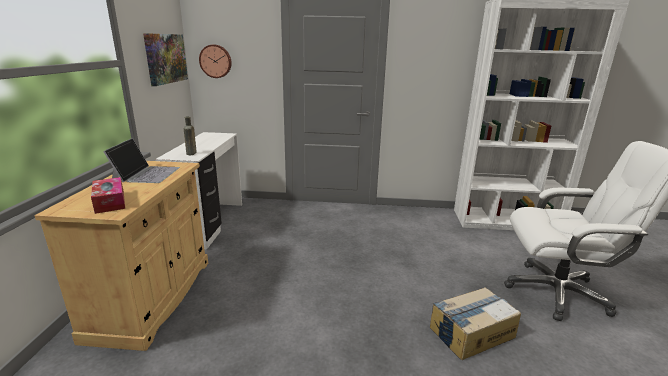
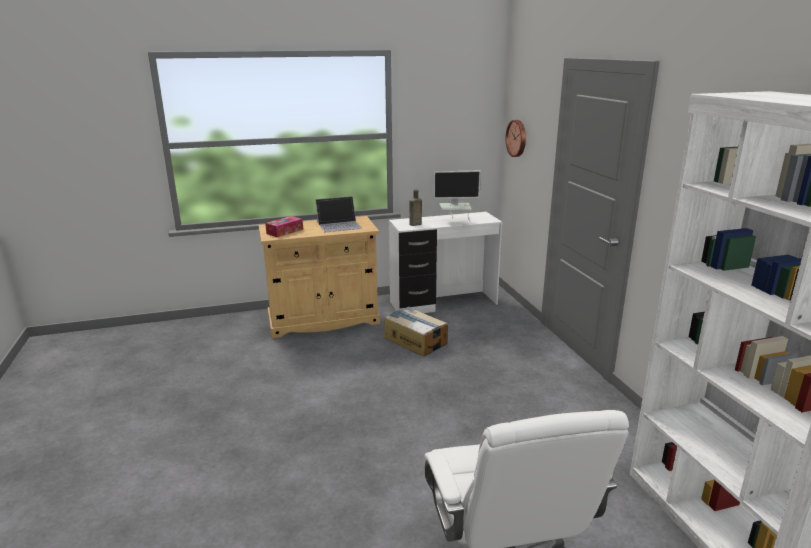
camera: 70 degrees right, 0 degrees up
(166, 58) = (459, 131): picture -> none
(211, 142) = (455, 222): none -> monitor
(471, 332) = (362, 491): cardboard box -> cardboard box (415, 340)

